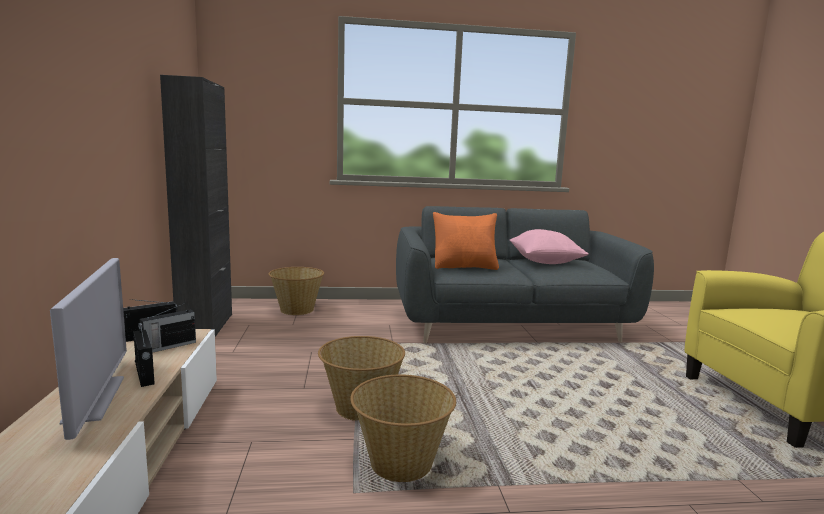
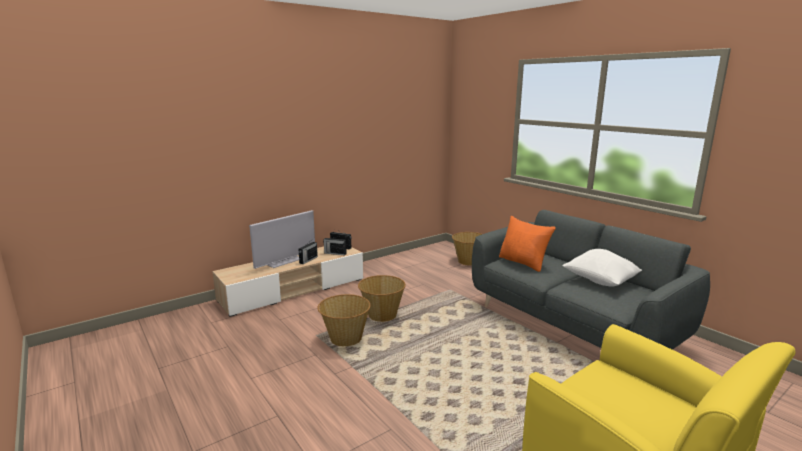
camera: 60 degrees right, 5 degrees up
(206, 326) = (412, 254): black cabinet -> none
(545, 262) = (600, 281): pink pillow -> white pillow

